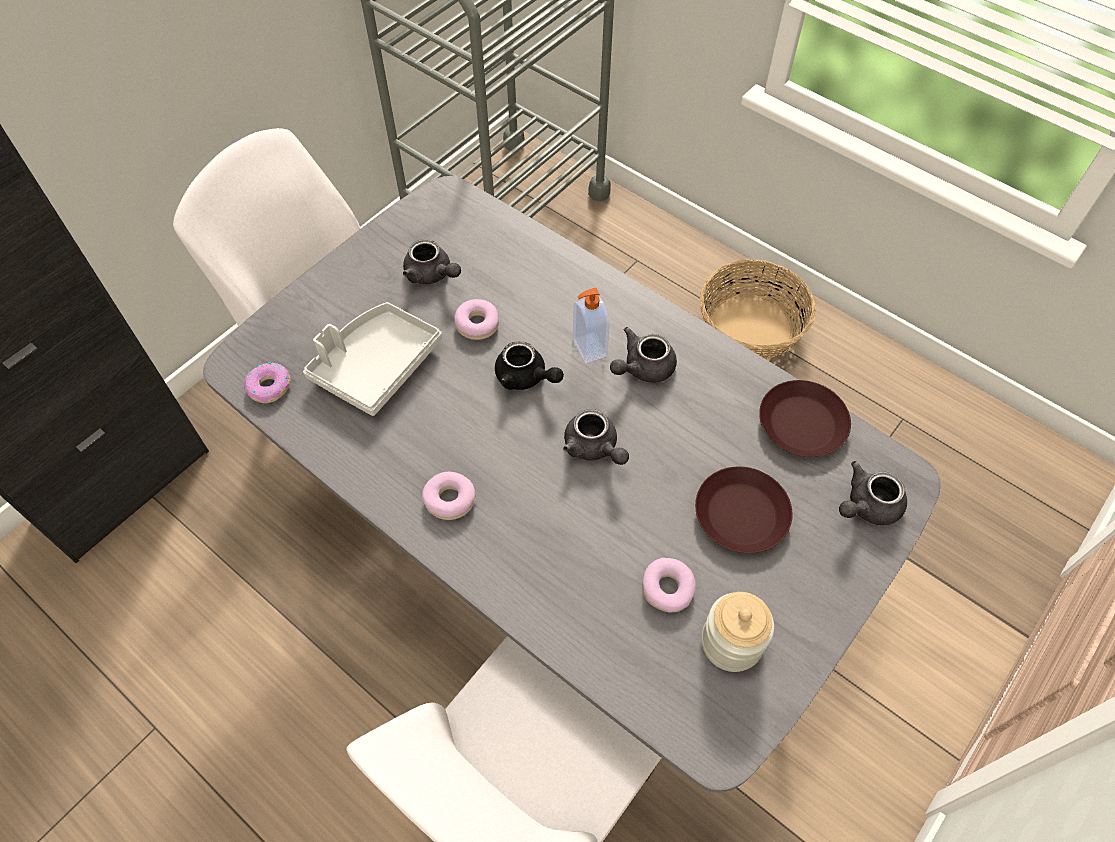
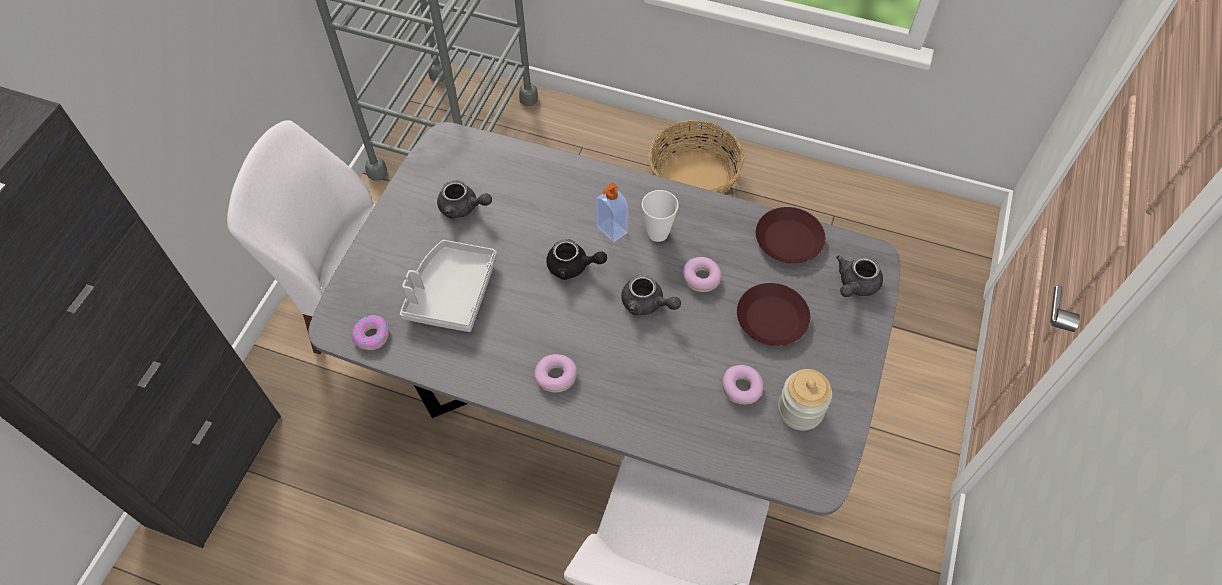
camera: 20 degrees left, 0 degrees up
(477, 324) = (517, 236): donut -> donut (701, 278)
(642, 368) = (658, 233): grey teapot -> cup

